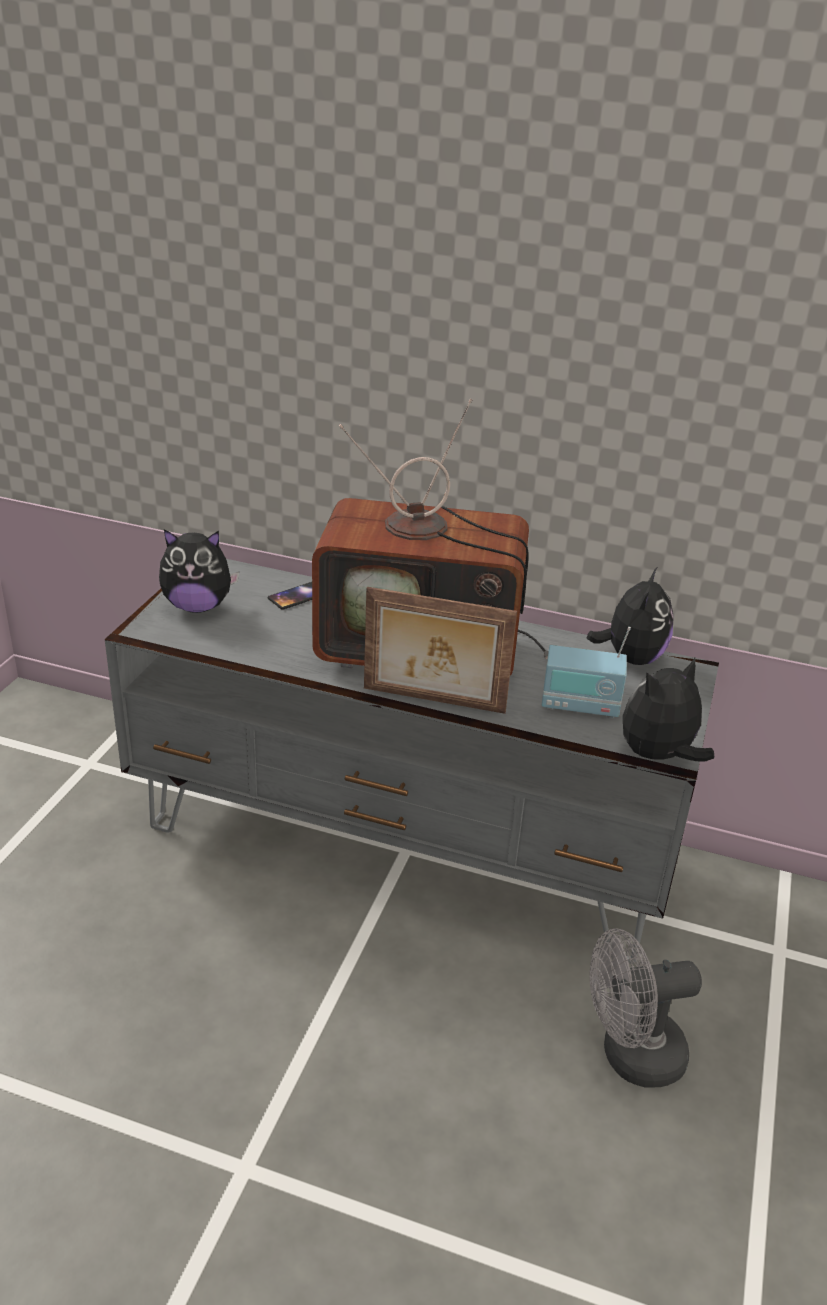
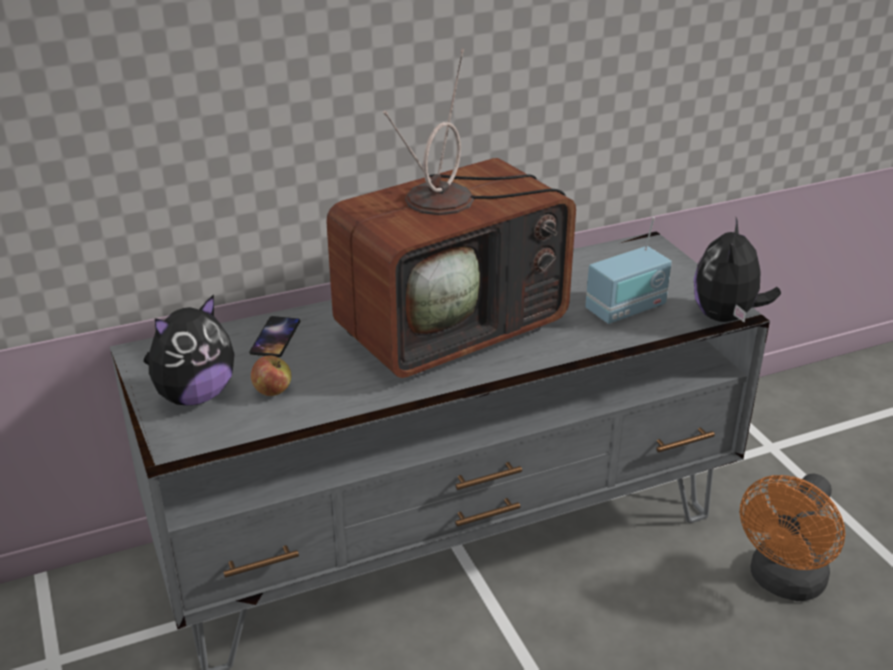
camera: 40 degrees left, 0 degrees up
(244, 628) = (272, 391): none -> apple
(433, 701) = (526, 364): picture frame -> none
(630, 658) = (601, 257): plush toy -> none
(630, 1056) = (783, 583): grey fan -> orange fan

